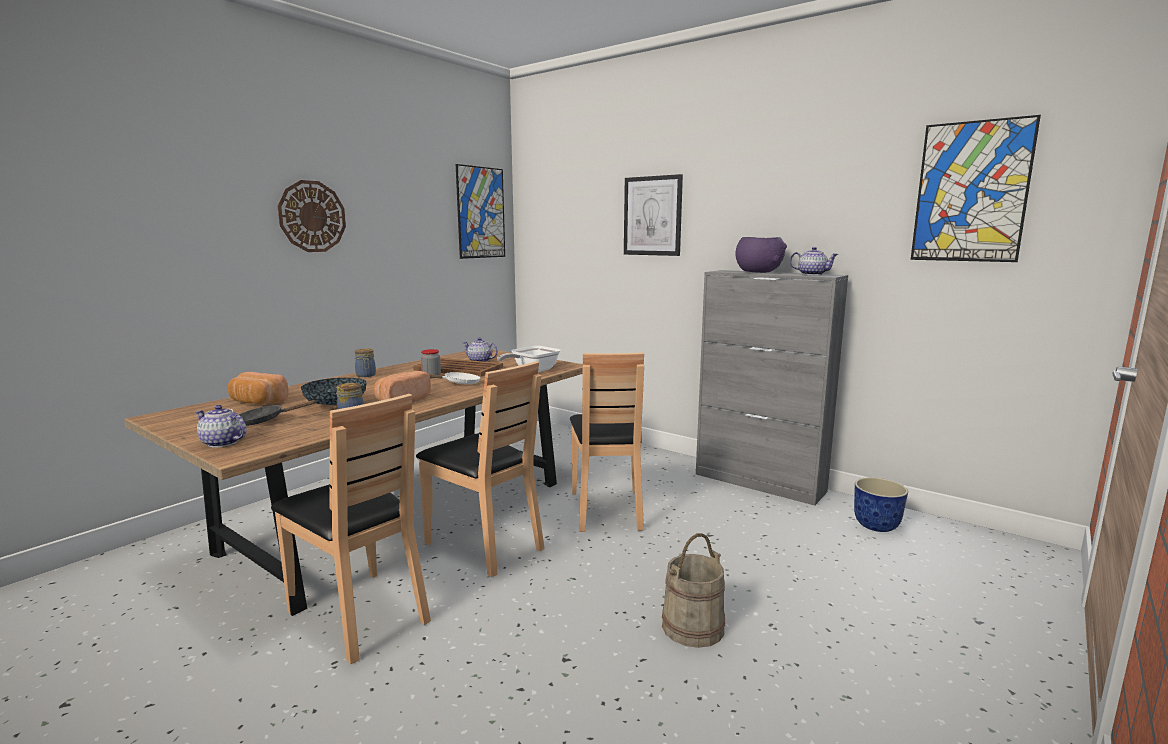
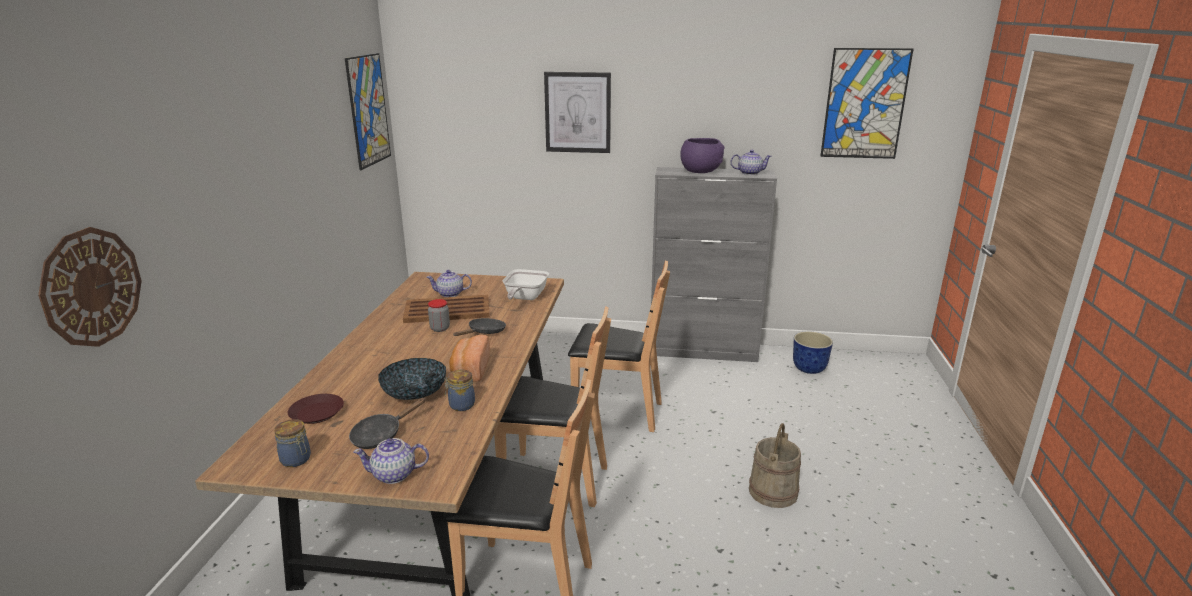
camera: 30 degrees left, 10 degrees up
(257, 402) = (316, 413): bread -> brown plate
(312, 216) = (245, 163): wall clock -> wall clock (91, 287)
(366, 375) = (365, 343): jar -> jar (296, 460)
(458, 383) = (484, 332): white frying pan -> black frying pan
(607, 510) = (616, 412): brown chair -> brown chair turned 45 degrees counterclockwise

